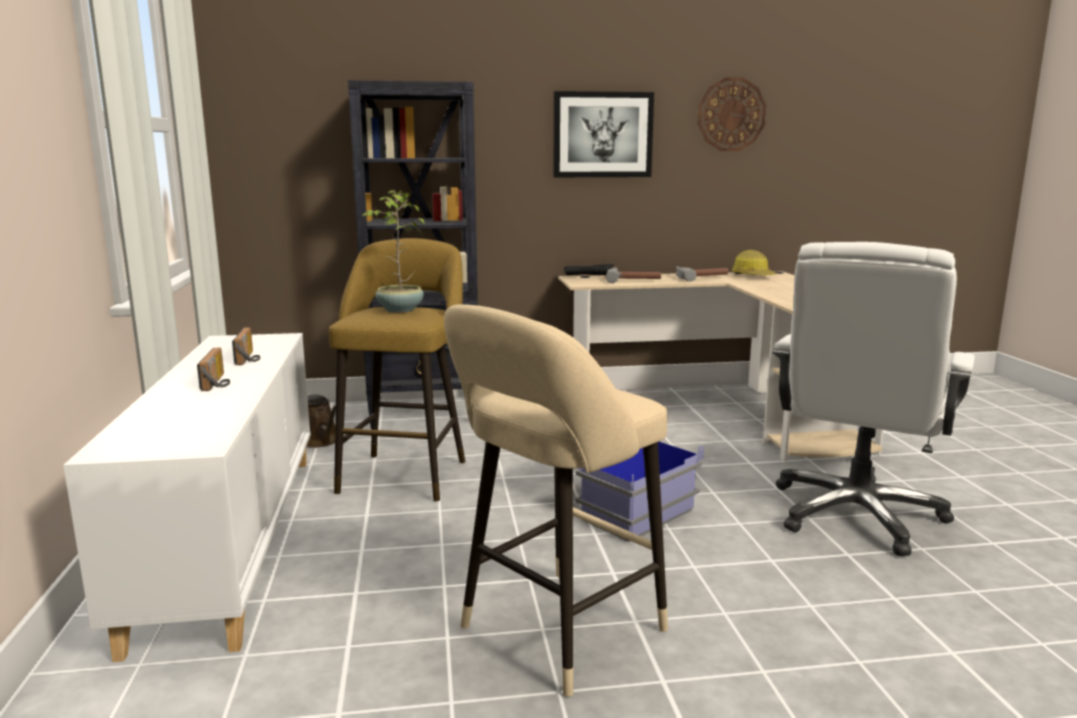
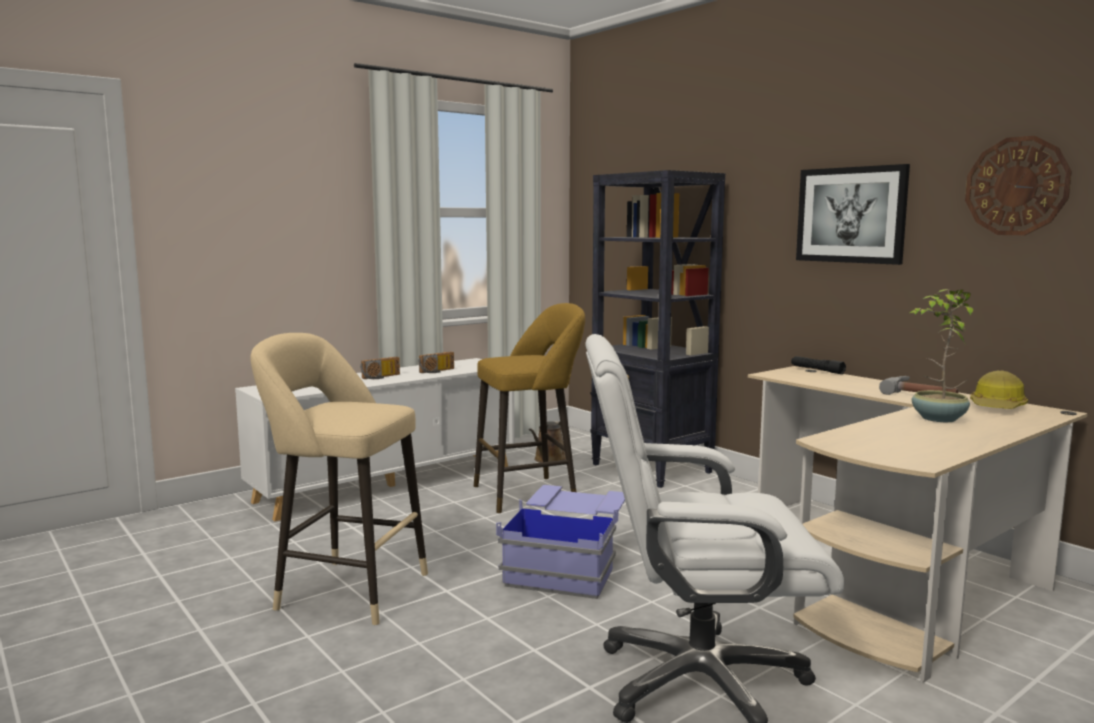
camera: 60 degrees right, 5 degrees down
(399, 310) = (529, 358): potted plant -> potted plant (937, 419)
(633, 280) = (834, 382): hammer -> none

